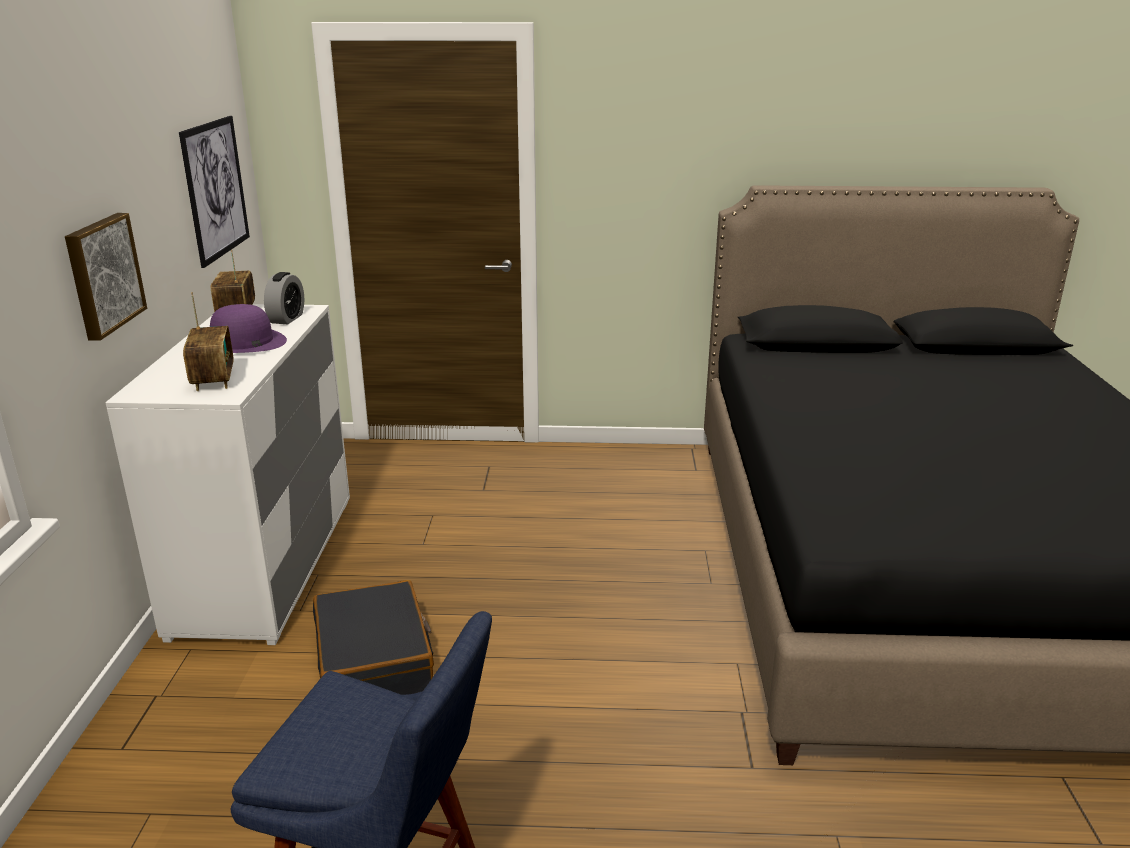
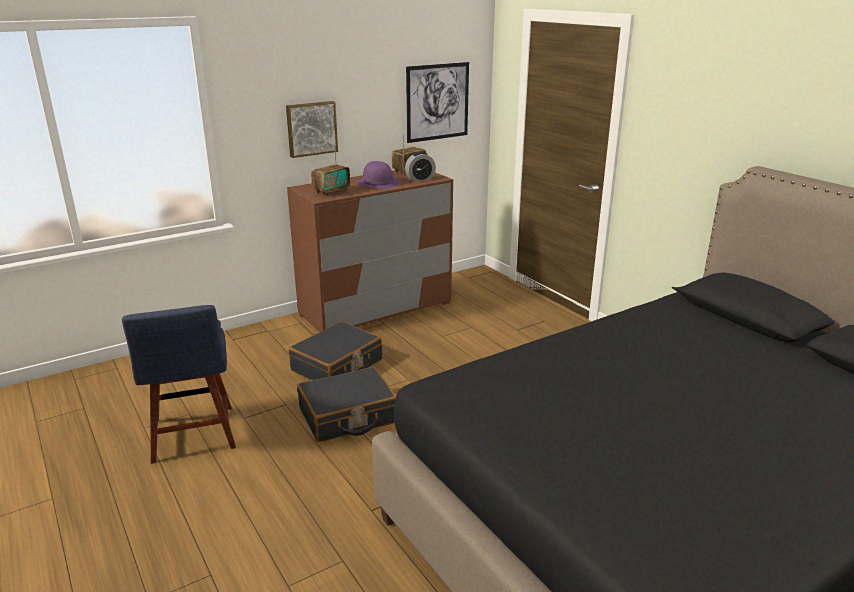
camera: 55 degrees right, 0 degrees up
(266, 564) = (376, 309): white dresser -> brown dresser
(520, 704) = (348, 416): none -> black suitcase

